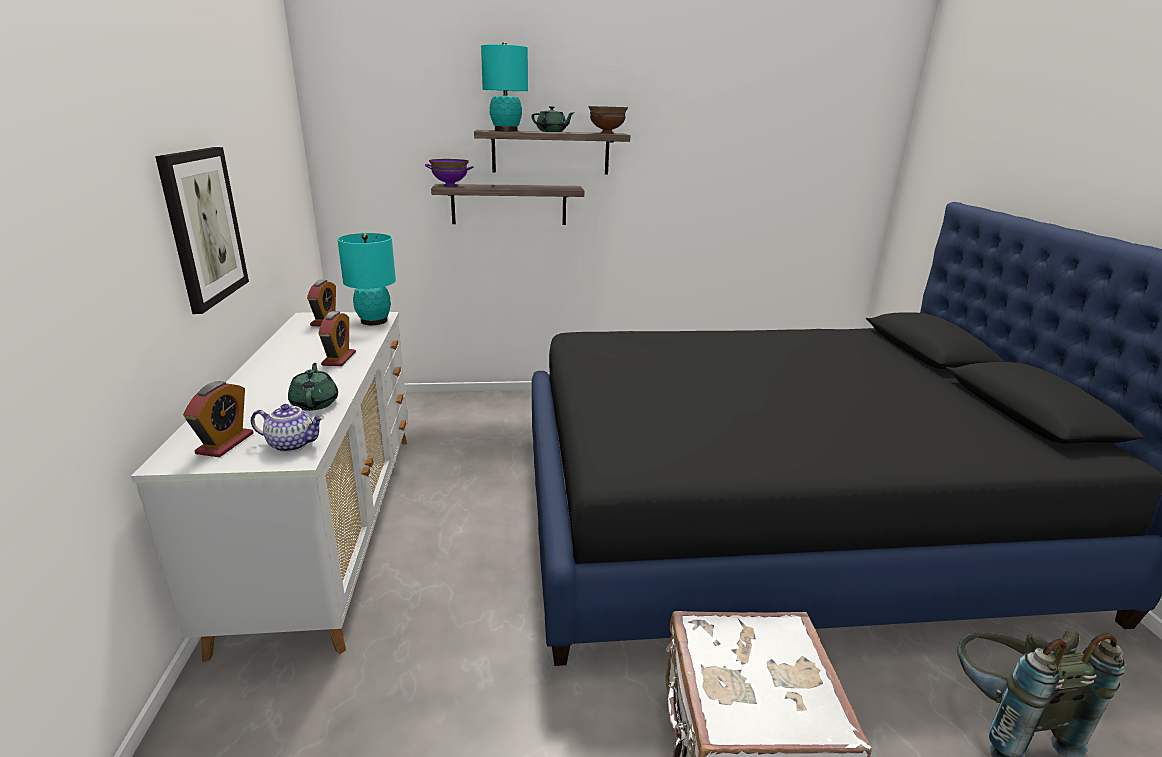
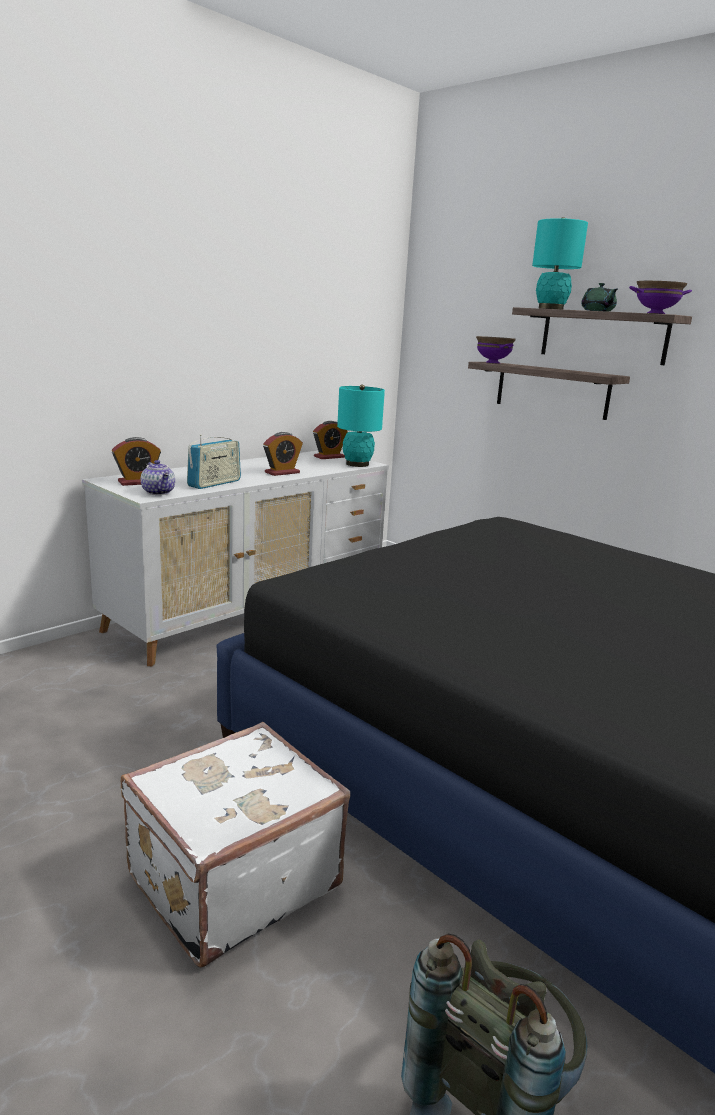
camera: 50 degrees right, 5 degrees down
(203, 227) = (223, 351): picture -> none
(315, 403) = (214, 483): green teapot -> radio
(606, 133) = (656, 313): brown bowl -> purple bowl

